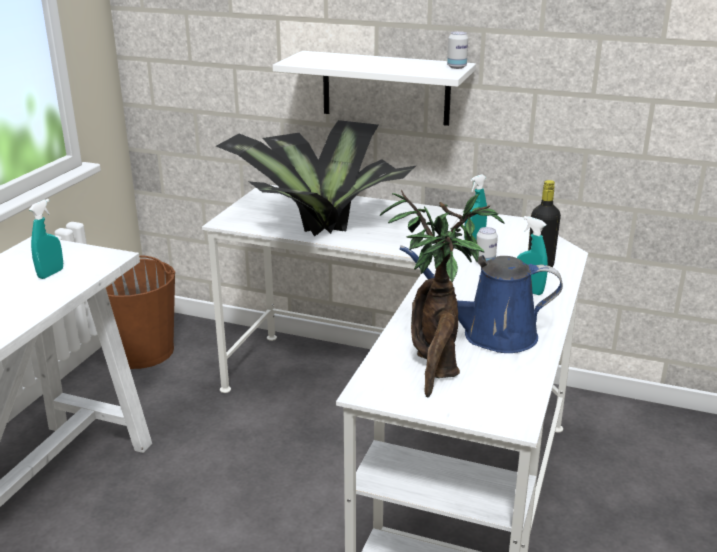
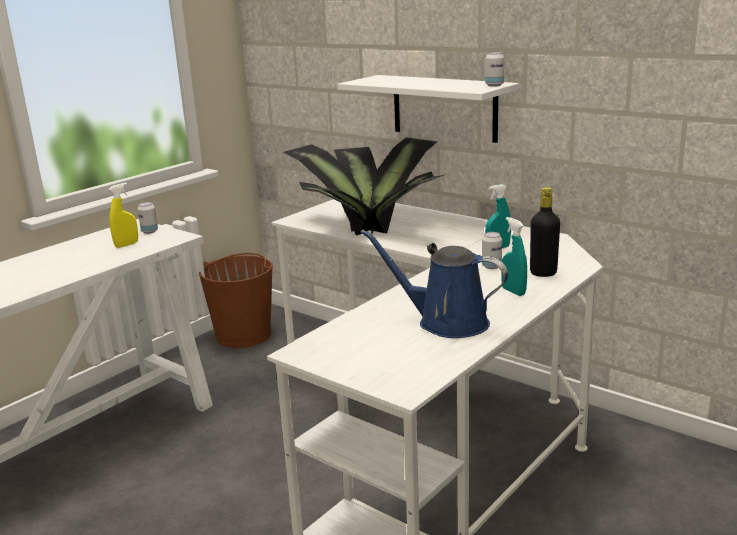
camera: 20 degrees right, 5 degrees down
(51, 274) = (126, 245): turquoise spray bottle -> yellow spray bottle
(65, 252) = (149, 231): none -> can
(435, 370) = (371, 343): potted plant -> none

